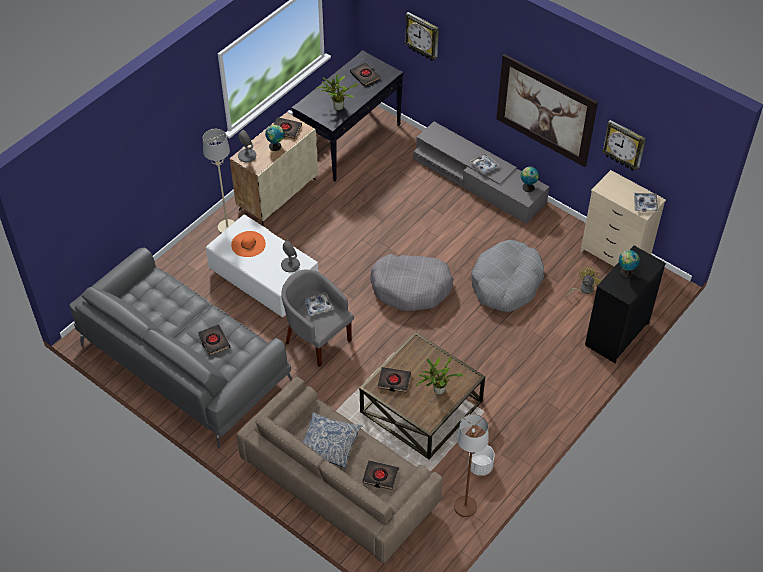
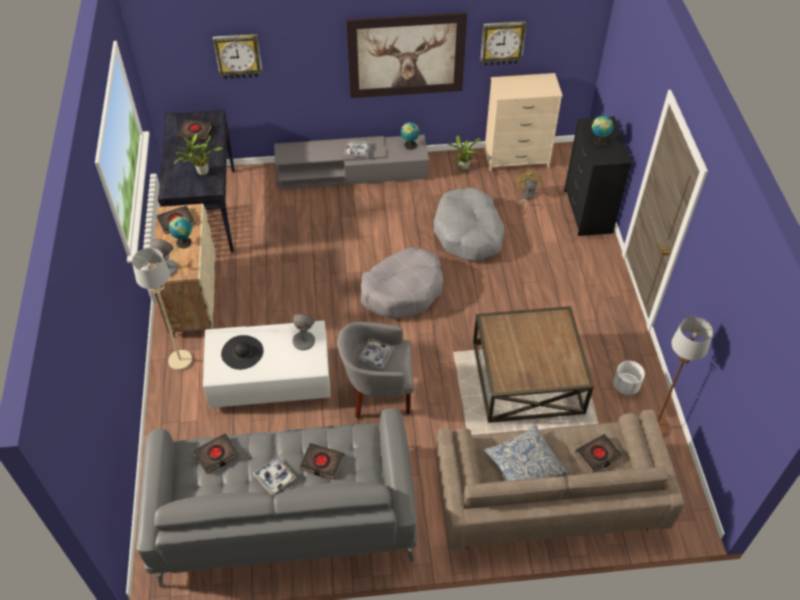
camera: 45 degrees left, 0 degrees up
(248, 244) = (242, 352): orange hat -> black hat
(394, 381) = (512, 367): black book -> black book (216, 455)
(437, 390) = (552, 346): potted plant -> potted plant (463, 168)
(645, 204) = (546, 85): tray -> tray (274, 477)

